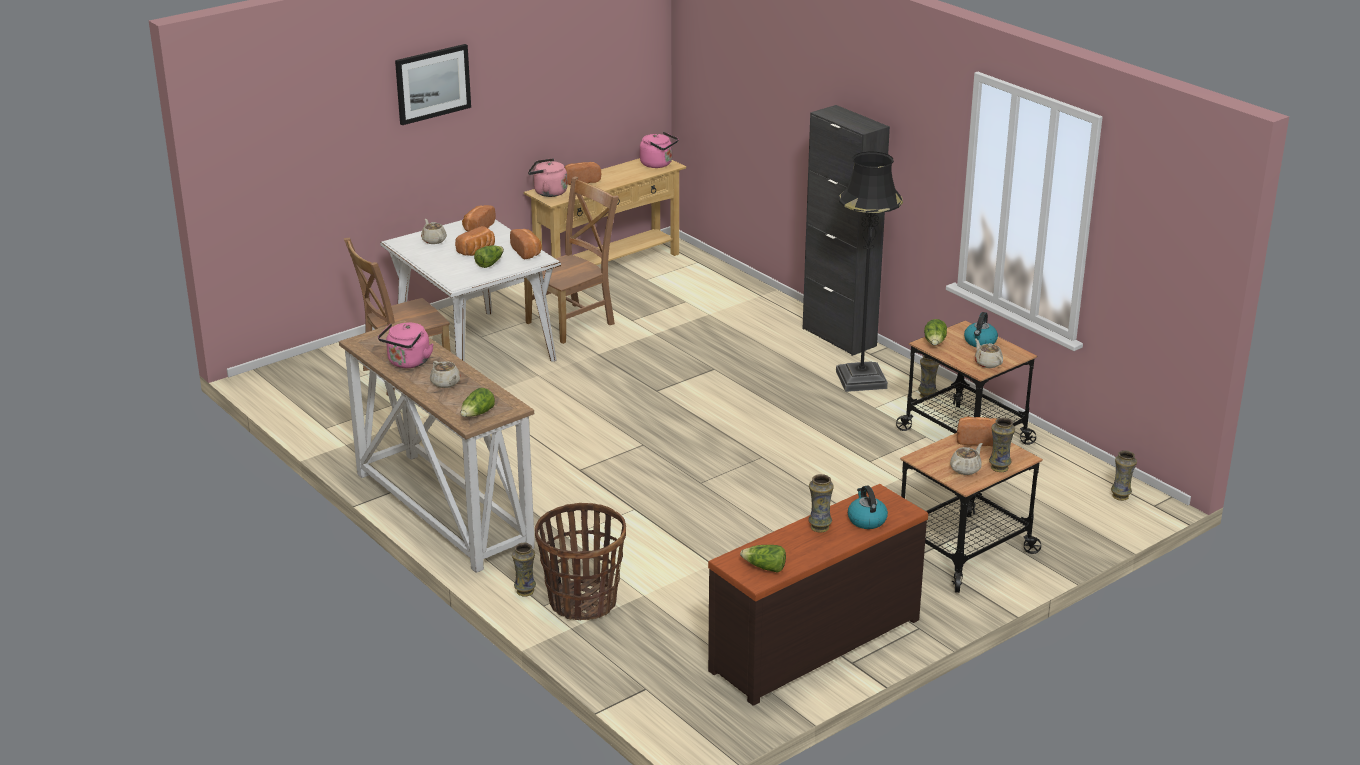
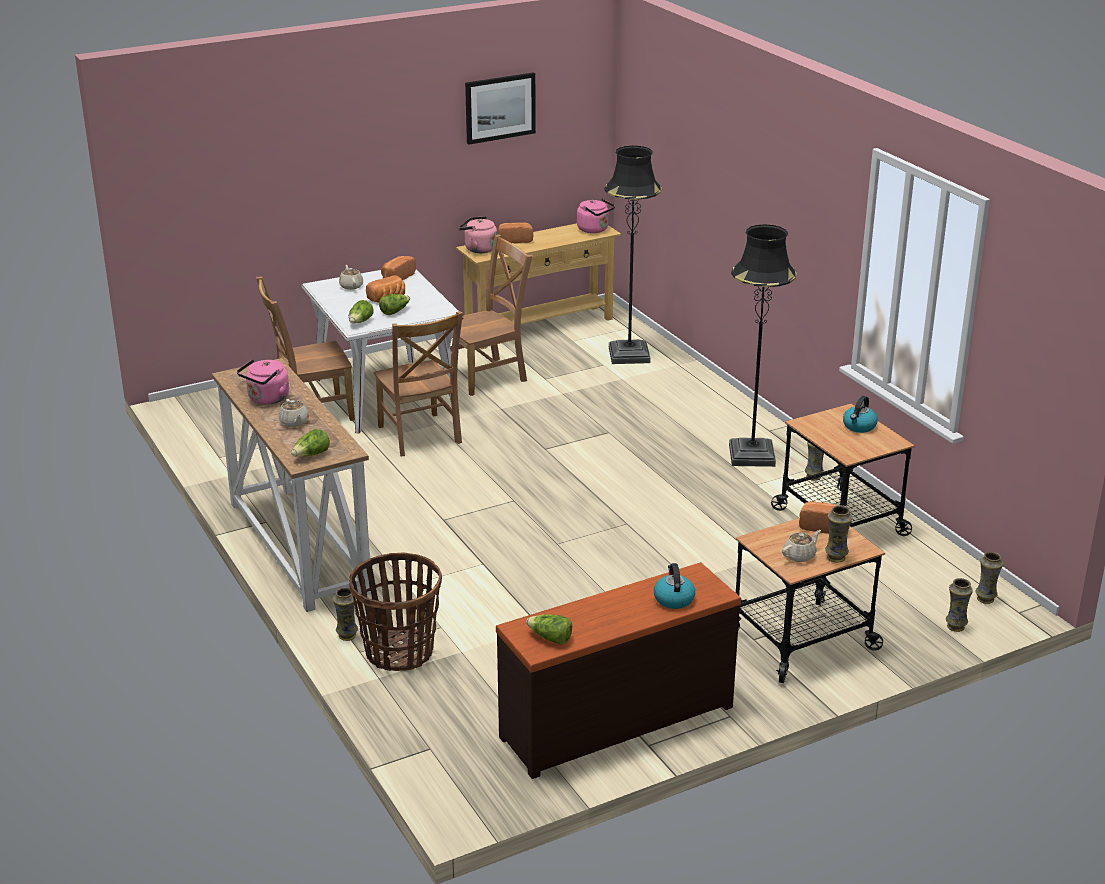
camera: 10 degrees right, 0 degrees up
(432, 83) = (362, 134): picture -> picture (500, 107)
(526, 389) = (420, 436): none -> brown chair
(527, 252) = (435, 303): bread -> none
(708, 289) = (629, 355): none -> black floor lamp
(819, 527) = (622, 601): vase -> vase (955, 626)
(839, 337) = (743, 411): black cabinet -> none
(935, 343) = (812, 423): lettuce -> lettuce (360, 322)
(987, 363) = (859, 448): beige teapot -> none

